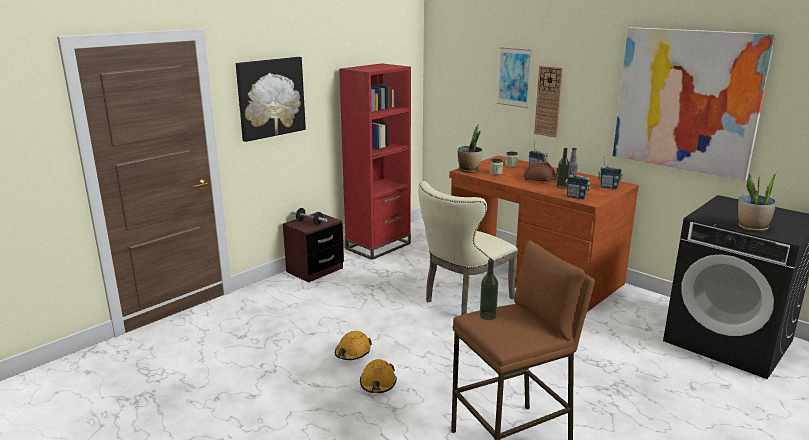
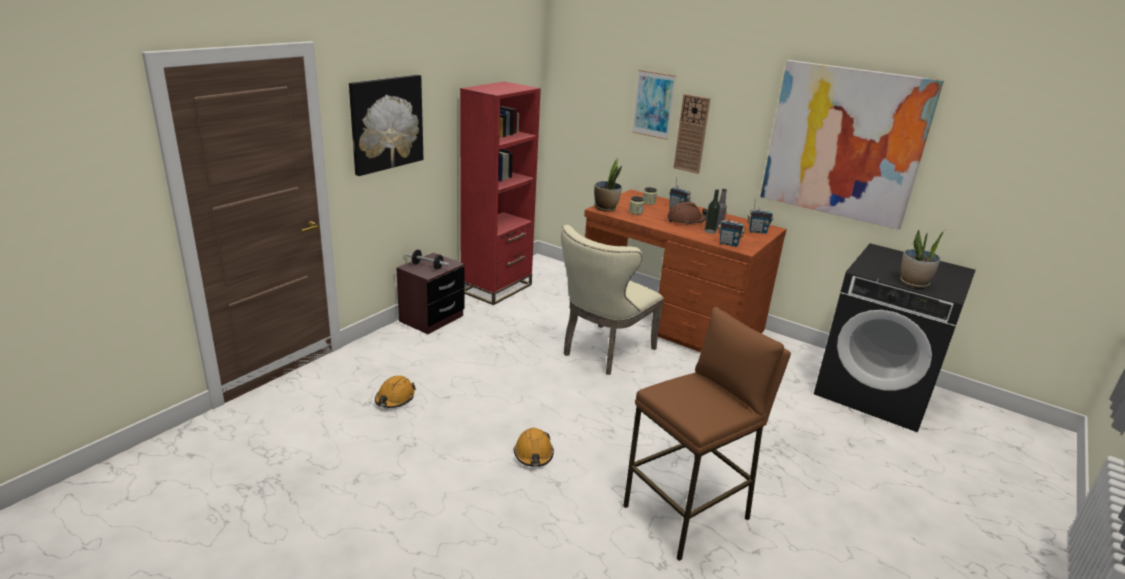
camera: 10 degrees left, 5 degrees up
(353, 352) = (497, 418): orange hard hat -> orange hard hat (395, 398)
(488, 315) = (674, 389): bottle -> none

